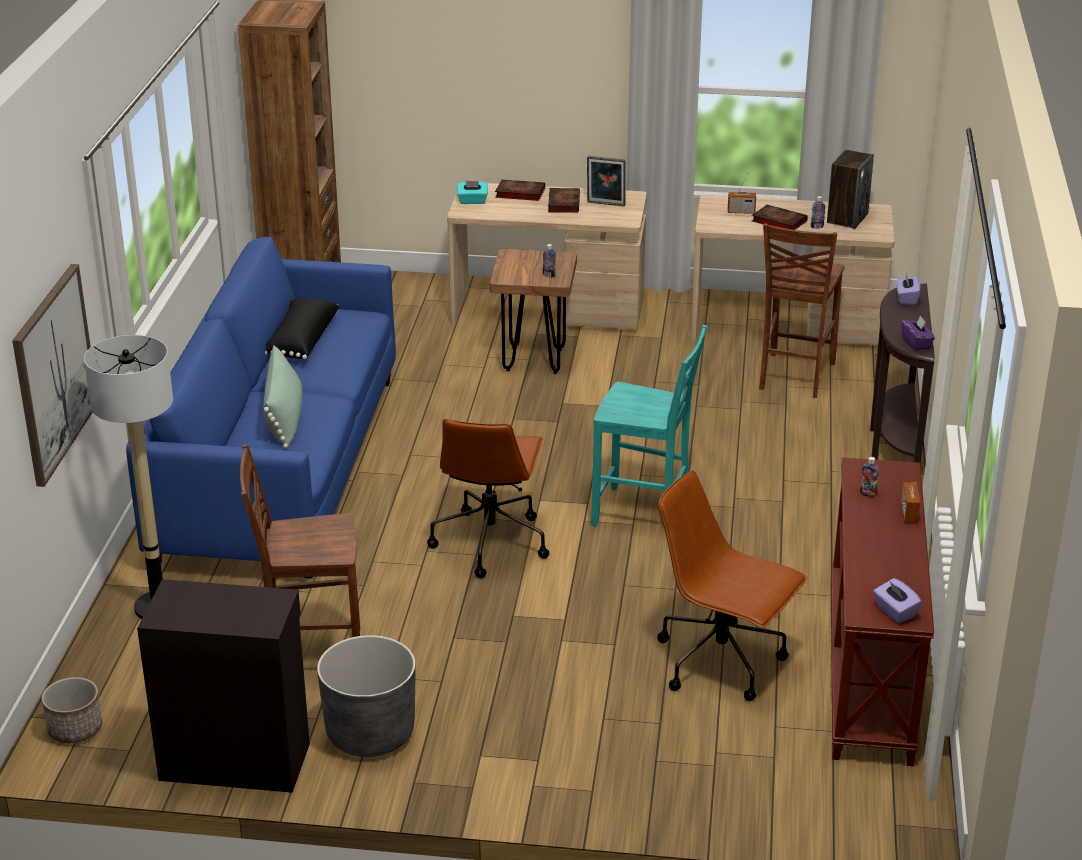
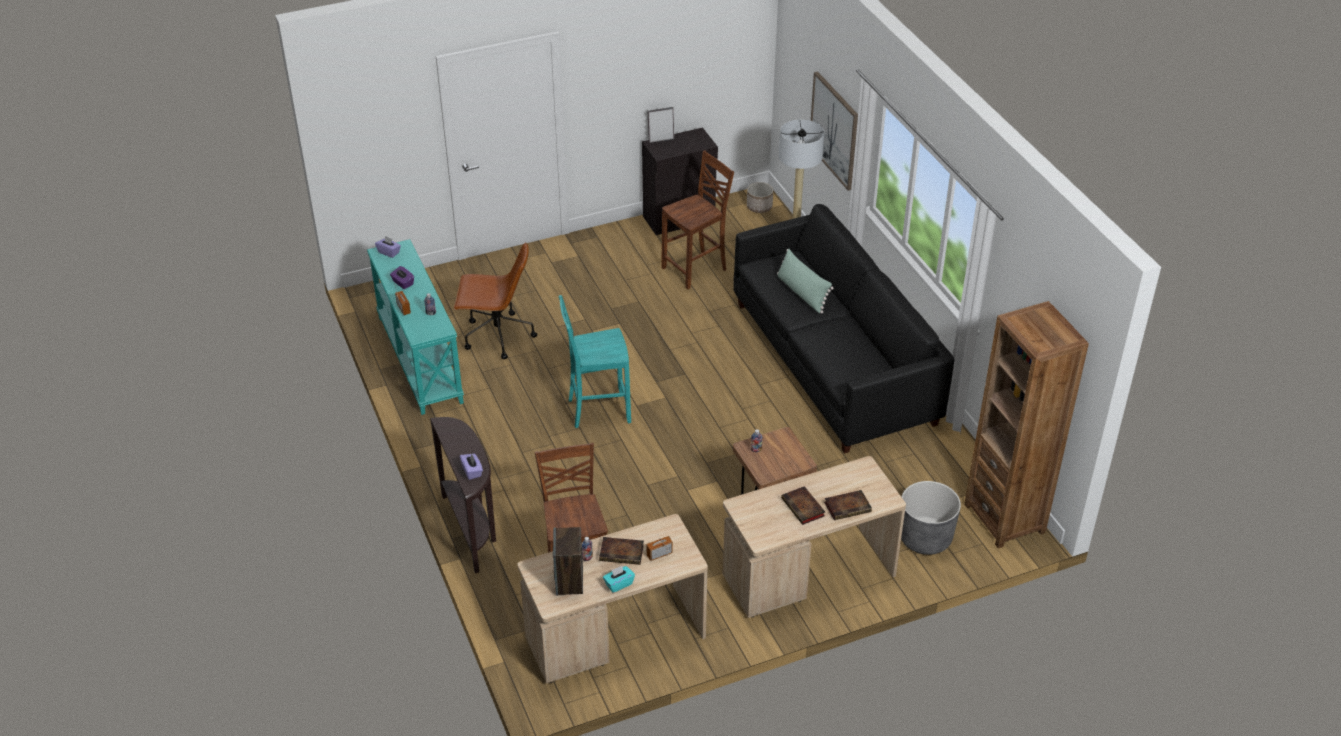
camera: 150 degrees right, 10 degrees up
(280, 467) = (833, 363): blue sofa -> black sofa
(300, 341) = (860, 349): black pillow -> none
(370, 733) = (634, 248): grey planter -> grey planter (925, 538)
(472, 201) = (872, 482): turquoise tissue box -> turquoise tissue box (618, 584)
(490, 541) = (669, 360): brown office chair -> none
(605, 204) = (770, 519): picture frame -> picture frame (661, 139)
(871, 670) = (418, 359): brown console table -> turquoise console table
(916, 343) = (447, 427): purple tissue box -> purple tissue box (403, 283)

